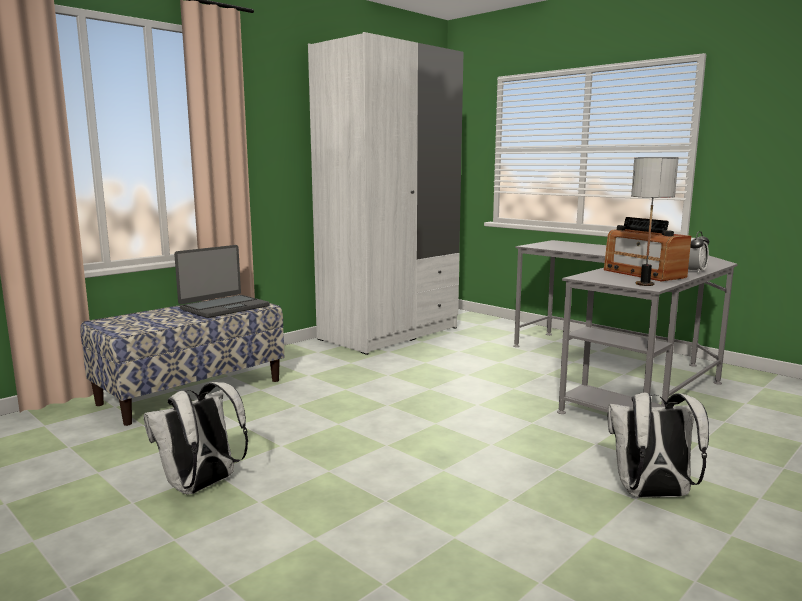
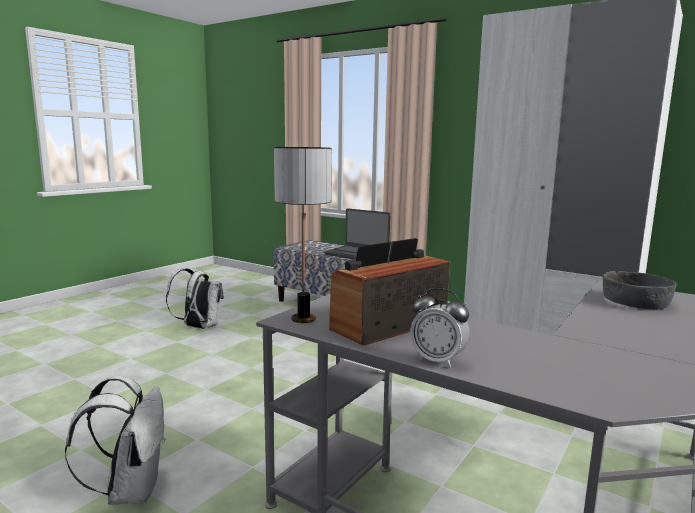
camera: 80 degrees right, 0 degrees up
(565, 247) = (636, 302): none -> grey bowl

